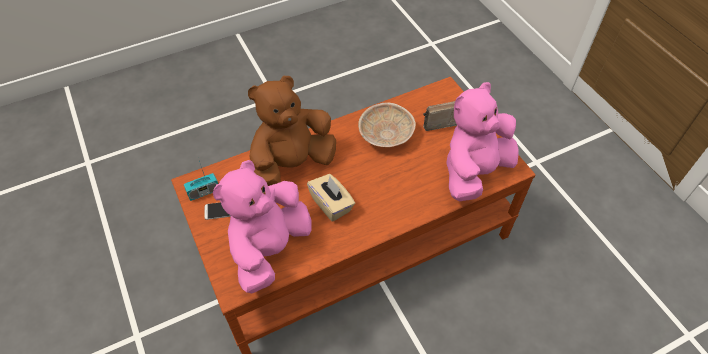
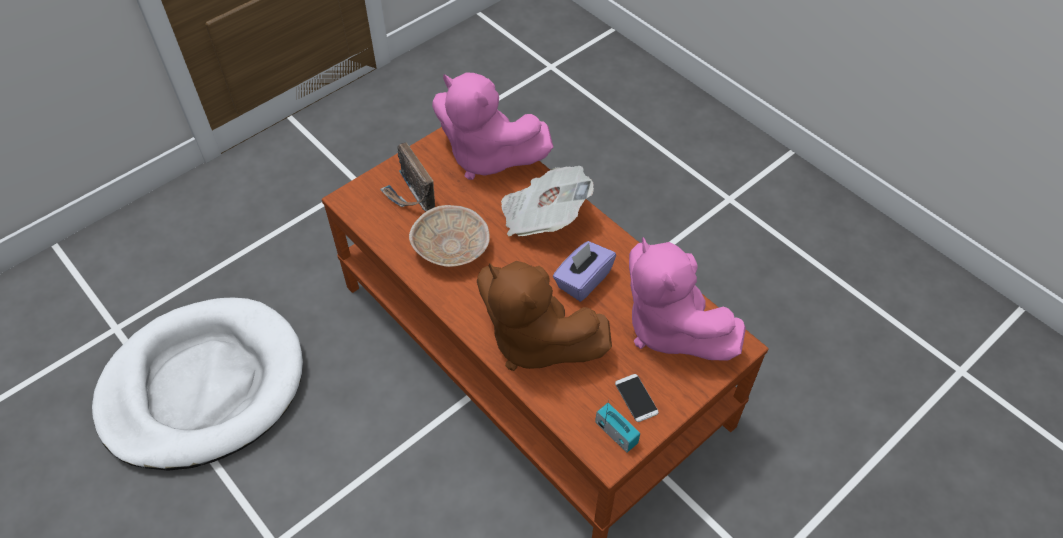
camera: 105 degrees left, 0 degrees up
(269, 248) = (669, 327): pink plush toy -> pink plush toy turned 45 degrees clockwise
(331, 204) = (582, 280): beige tissue box -> purple tissue box
(381, 76) = (203, 386): none -> white dog bed
(401, 194) = (543, 216): none -> newspaper

